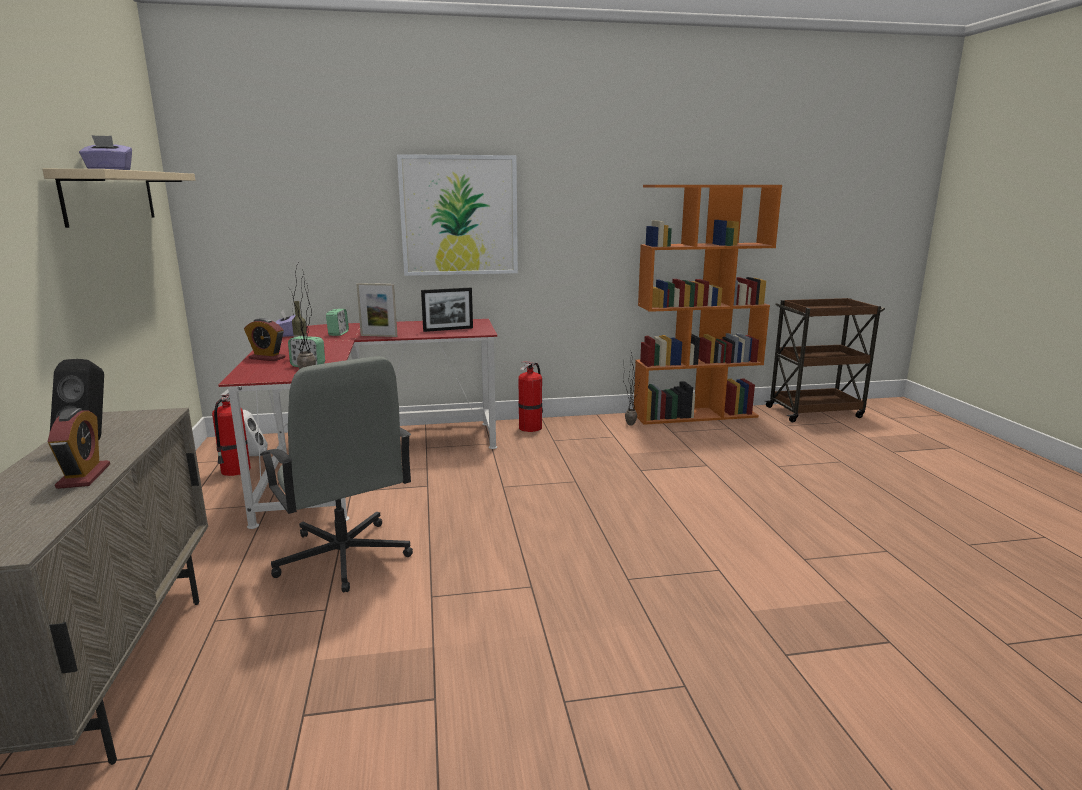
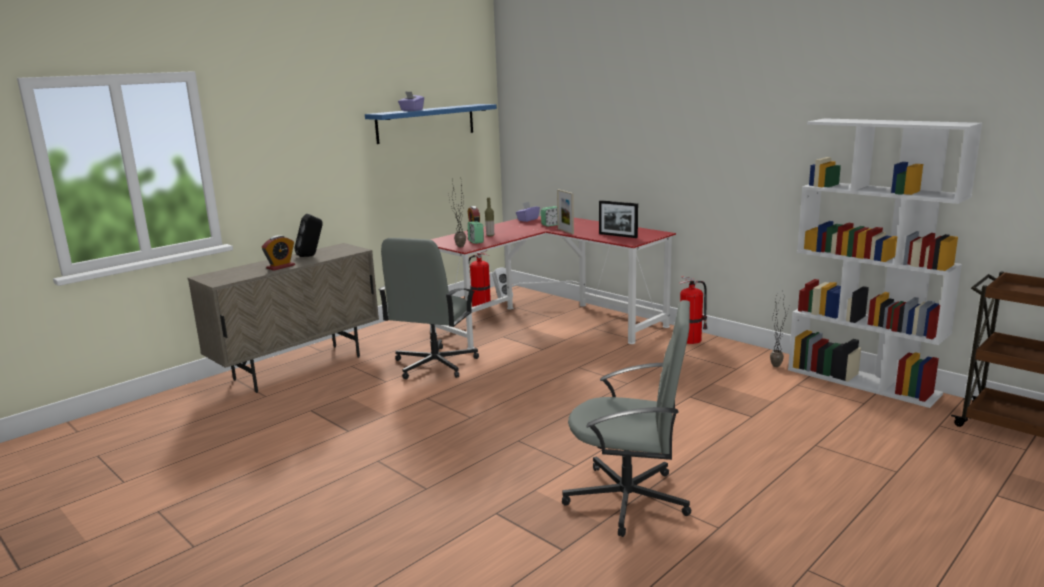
camera: 55 degrees right, 0 degrees up
(110, 196) = (426, 123): beige shelf -> blue shelf
(459, 215) = (660, 140): picture -> none
(695, 415) = (863, 381): orange bookcase -> white bookcase
(810, 569) = (629, 499): none -> grey office chair

